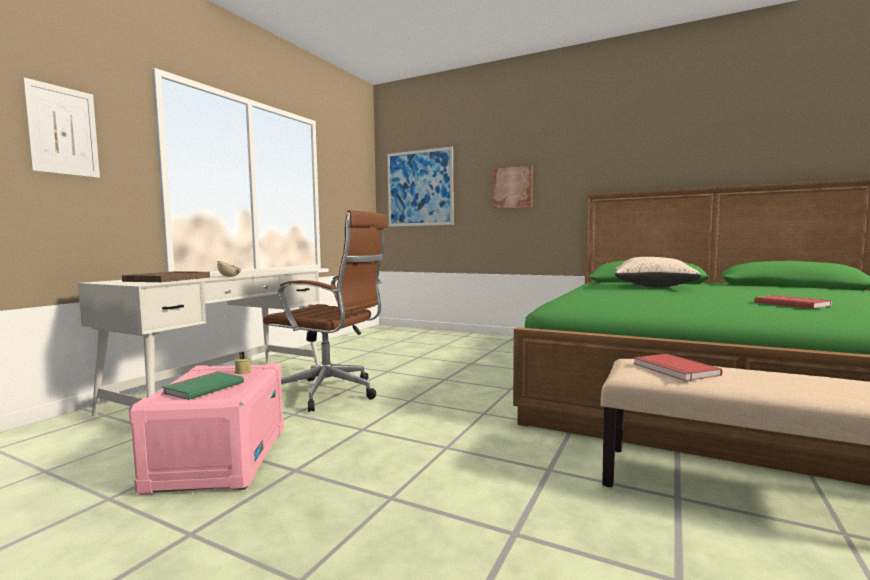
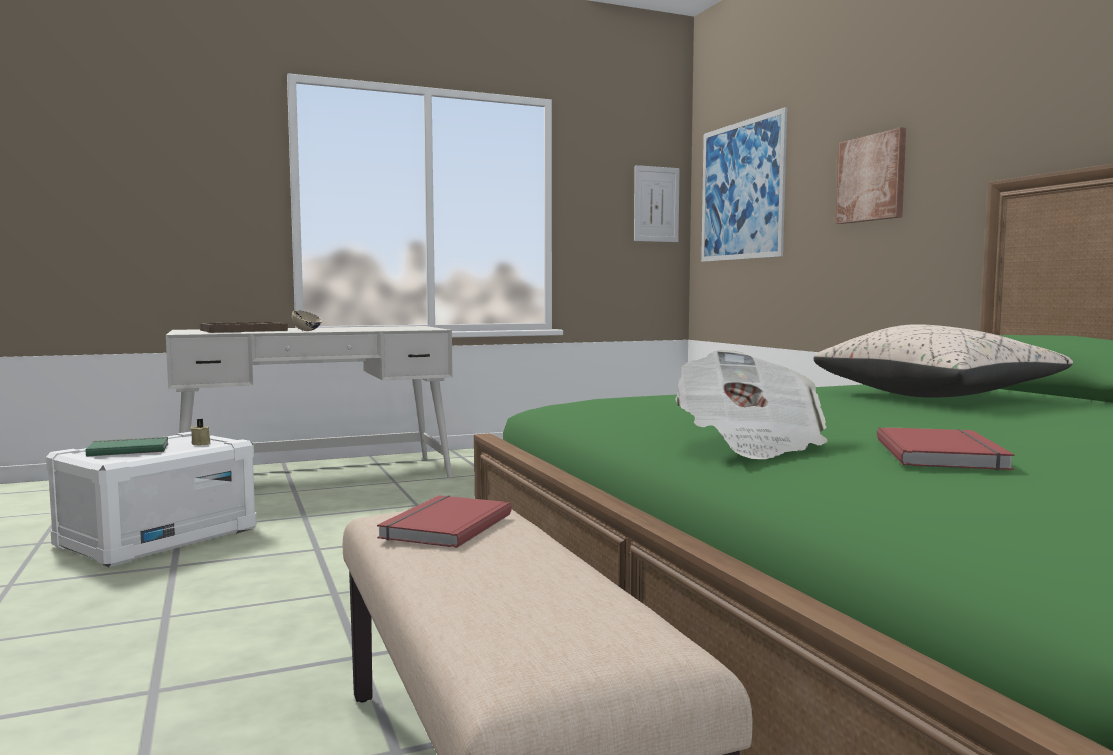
camera: 40 degrees right, 0 degrees up
(63, 131) = (180, 164): picture -> picture (656, 204)
(219, 458) = (158, 537): pink storage box -> white storage box
(332, 393) = (391, 505): brown office chair -> none
(739, 309) = (749, 444): none -> newspaper

